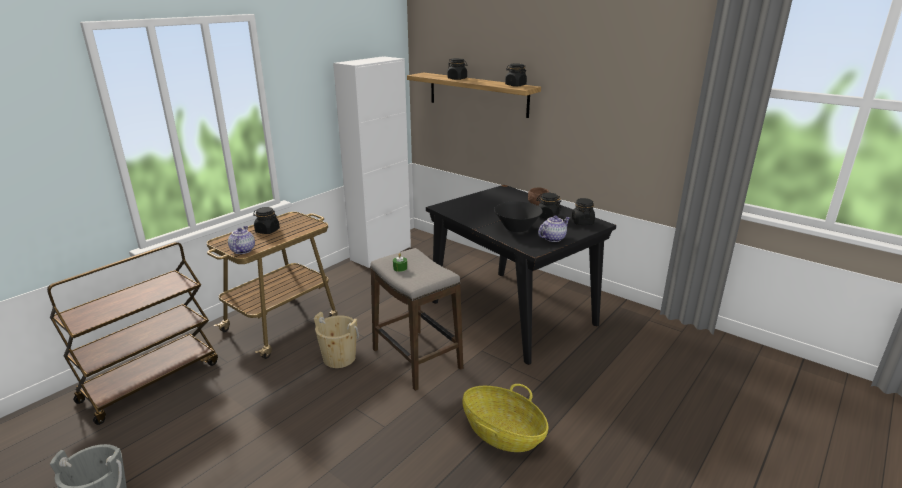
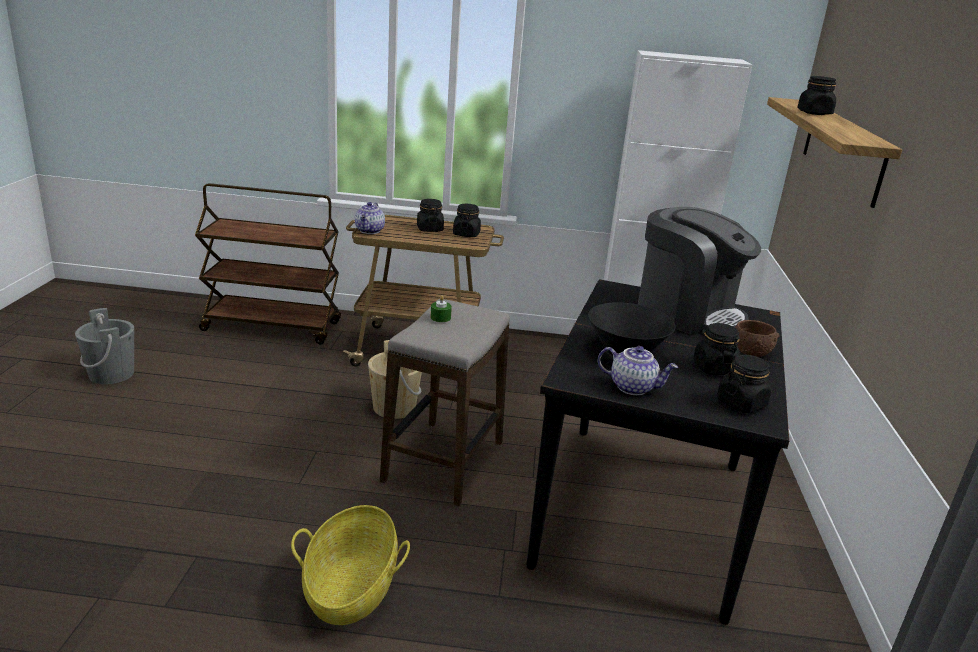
camera: 55 degrees right, 0 degrees up
(242, 250) = (370, 231): teapot -> teapot turned 135 degrees clockwise
(488, 201) = (687, 313): none -> coffee machine
(515, 85) = (861, 137): black jar -> black jar (466, 234)

